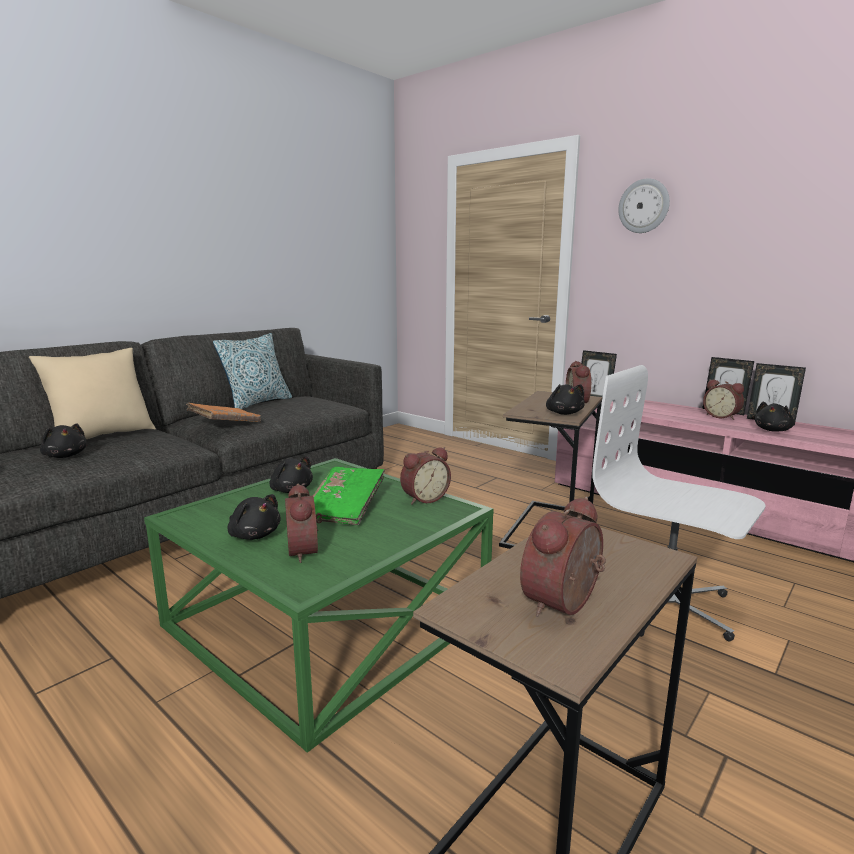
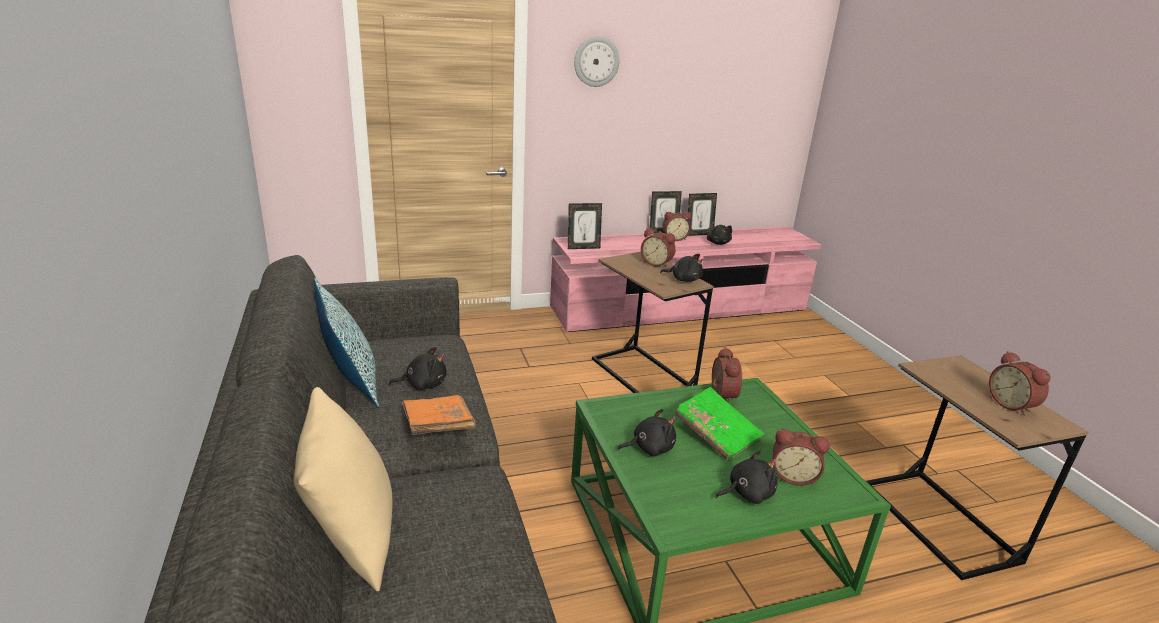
camera: 60 degrees left, 10 degrees up
(65, 456) = (442, 581): black plush toy -> black plush toy (423, 384)
(665, 605) = (772, 388): white office chair -> none

